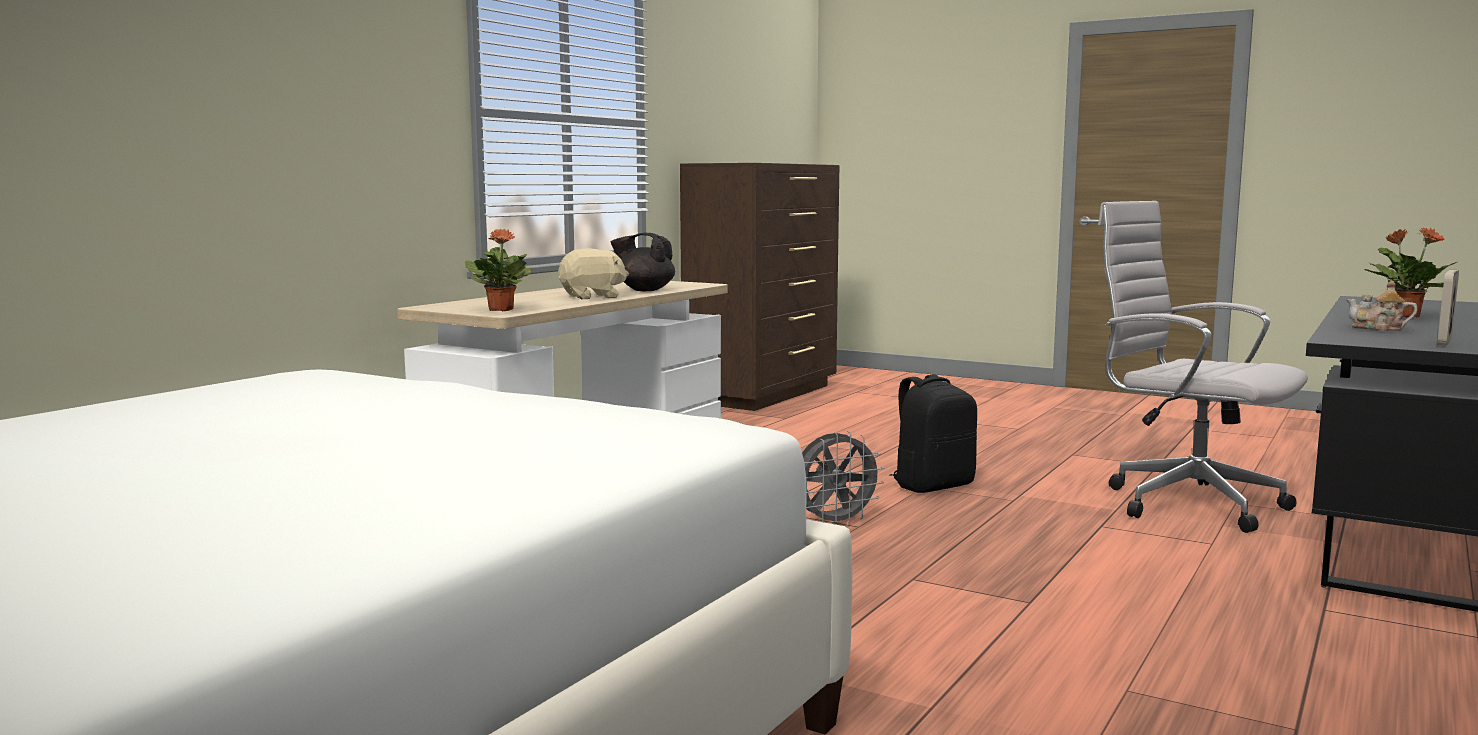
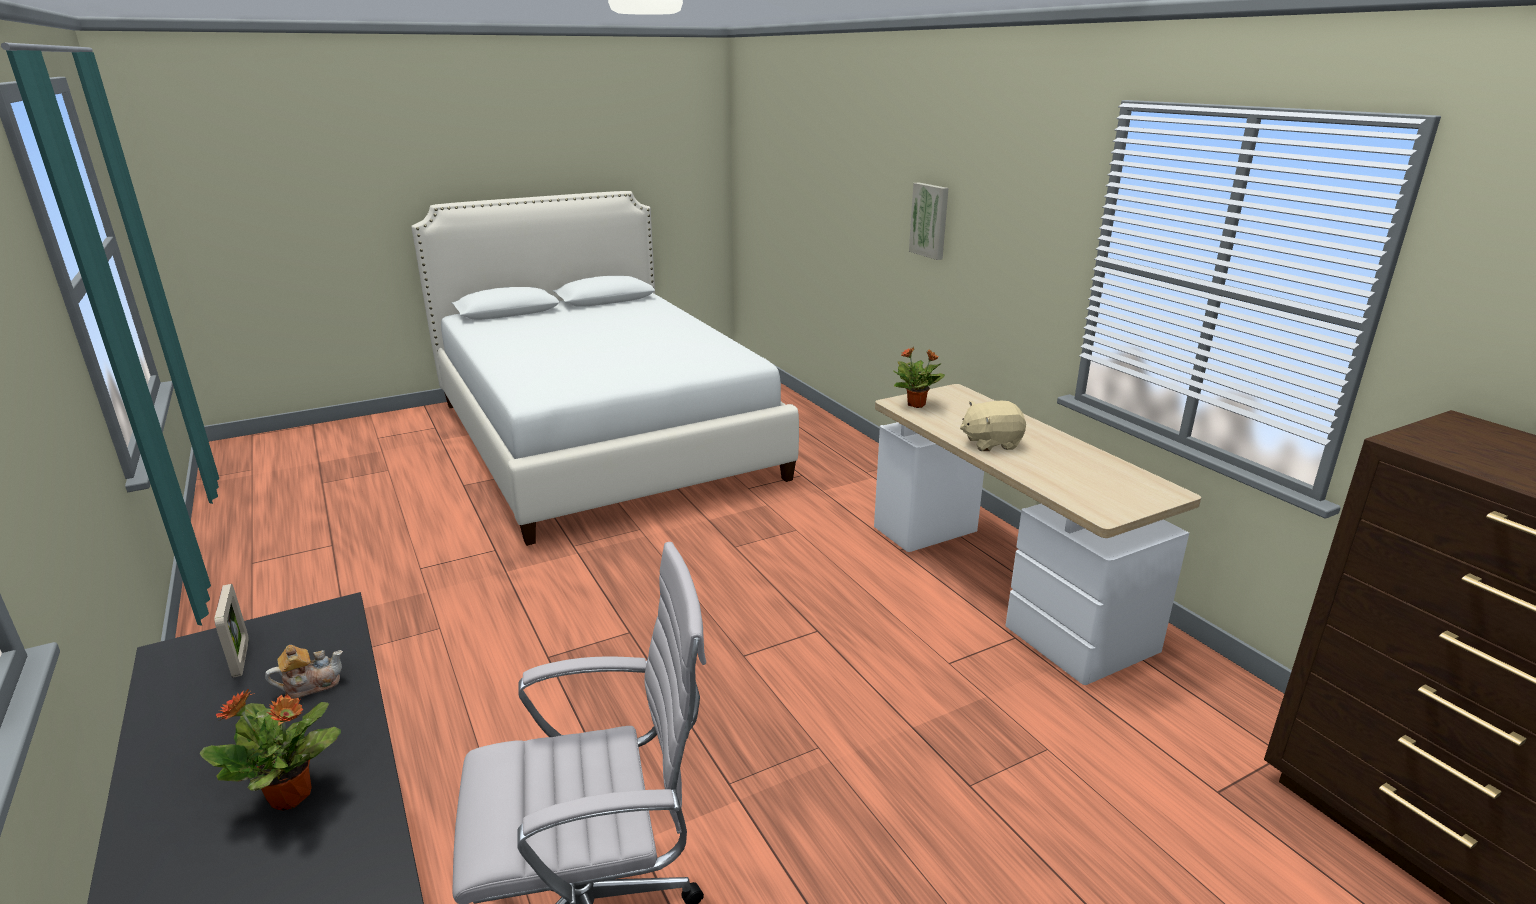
camera: 120 degrees right, 15 degrees up
(210, 94) = (930, 220): none -> picture
(593, 297) = (990, 443): beige plush toy -> beige plush toy turned 75 degrees clockwise
(644, 290) = (1045, 473): black teapot -> none
(835, 523) = (760, 648): grey fan -> none
(932, 486) = (816, 754): black backpack -> none

